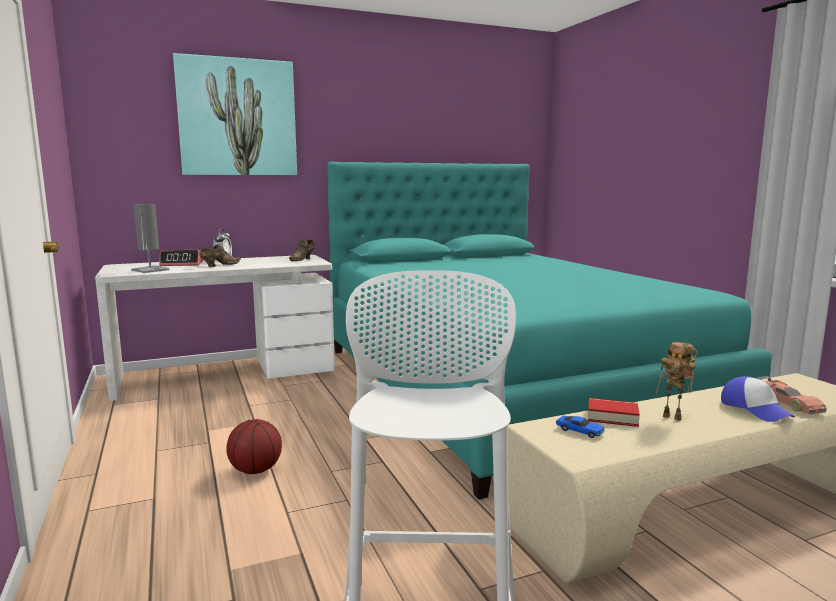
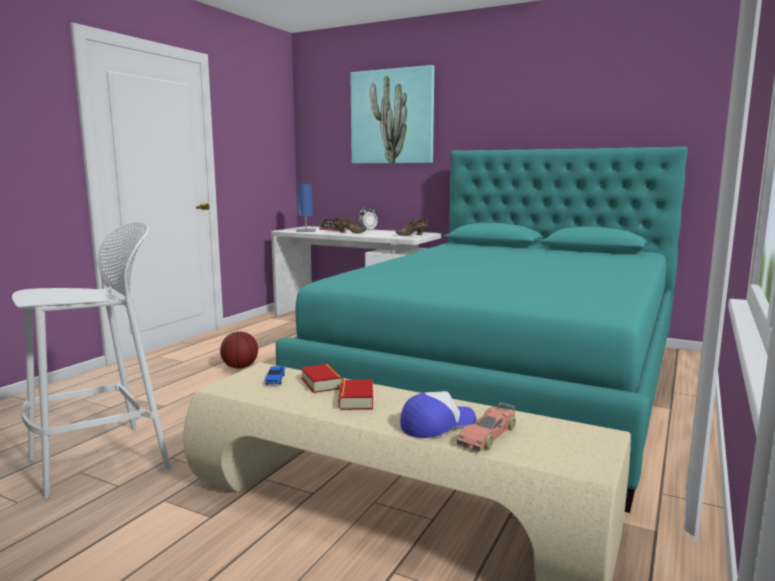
camera: 50 degrees right, 0 degrees up
(150, 270) = (306, 231): grey table lamp -> blue table lamp
(673, 417) = (356, 400): toy robot -> book
(755, 409) = (437, 424): cap -> cap turned 150 degrees counterclockwise

